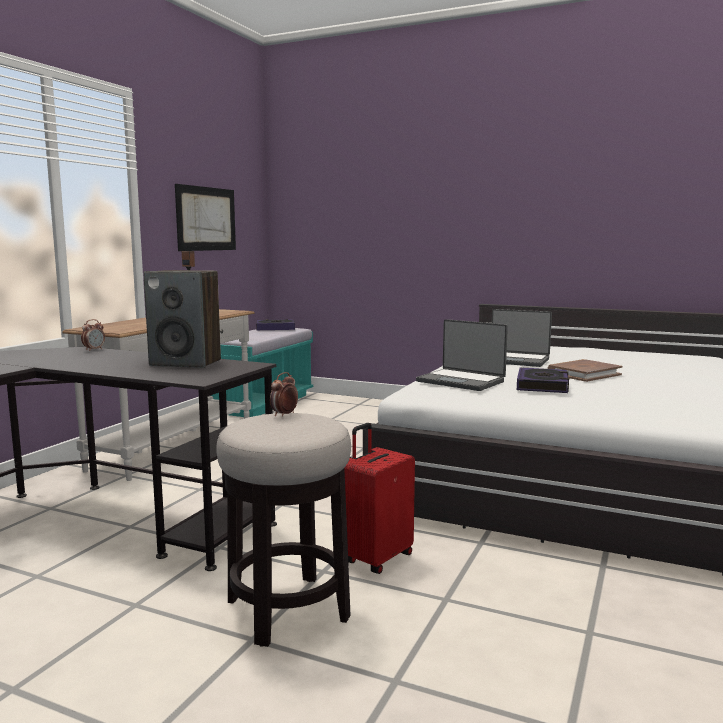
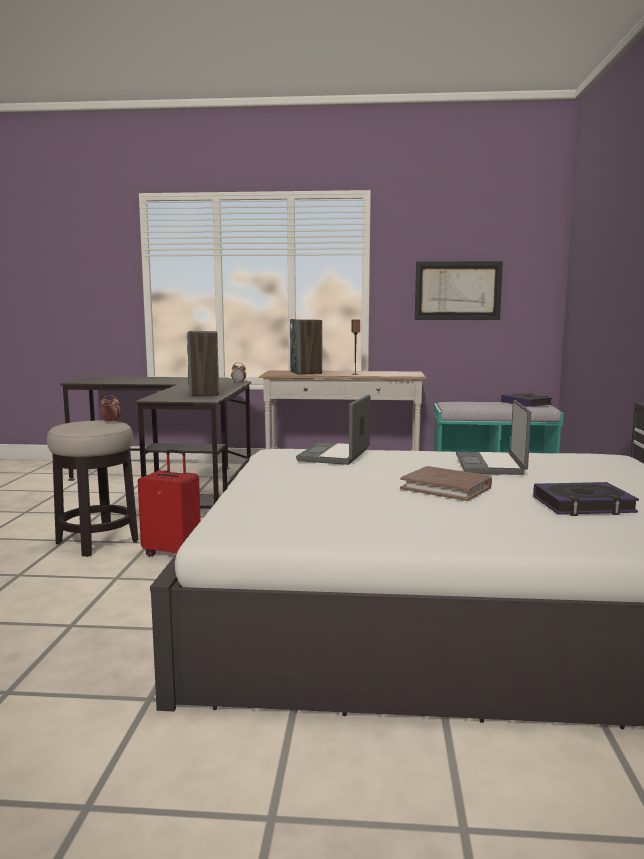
camera: 70 degrees right, 0 degrees up
(137, 324) = (306, 372): none -> speaker
(542, 385) = (348, 475): book -> book (583, 505)

